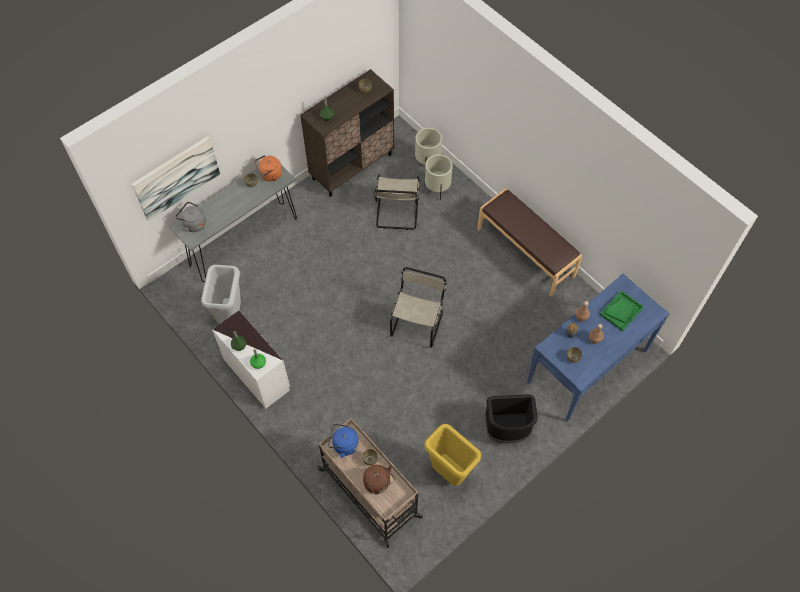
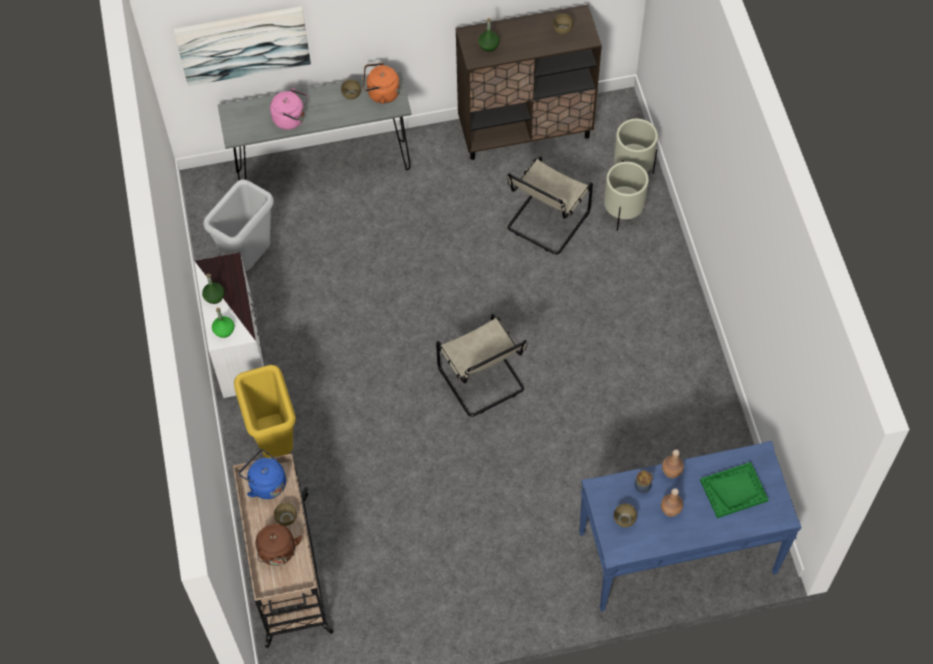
camera: 30 degrees right, 0 degrees up
(193, 224) = (248, 115): grey kettle -> none
(222, 214) = (291, 119): none -> pink kettle
(417, 322) = (483, 381): beige chair -> beige chair turned 105 degrees clockwise
(448, 473) = (401, 595): yellow trash can -> yellow trash can (274, 442)
(507, 430) = (513, 581): black trash can -> none
(526, 252) = (692, 356): brown bench -> none

